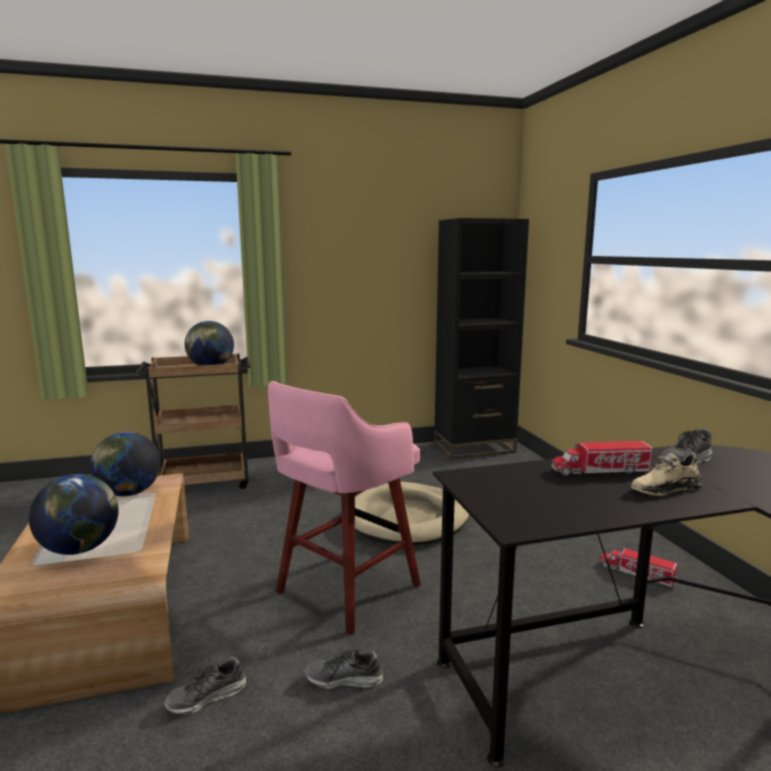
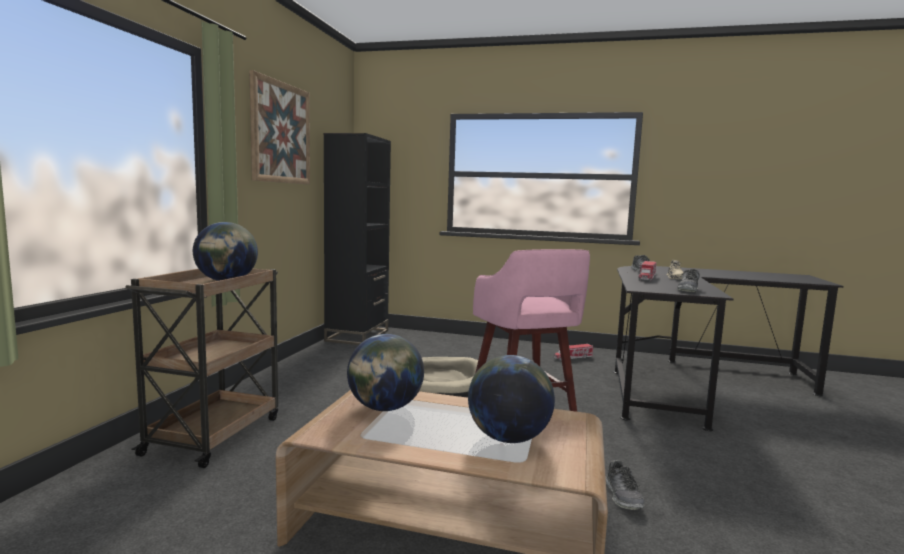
camera: 60 degrees left, 5 degrees down
(344, 679) = (626, 447): shoe -> shoe (688, 290)
(366, 229) = (281, 133): none -> picture

